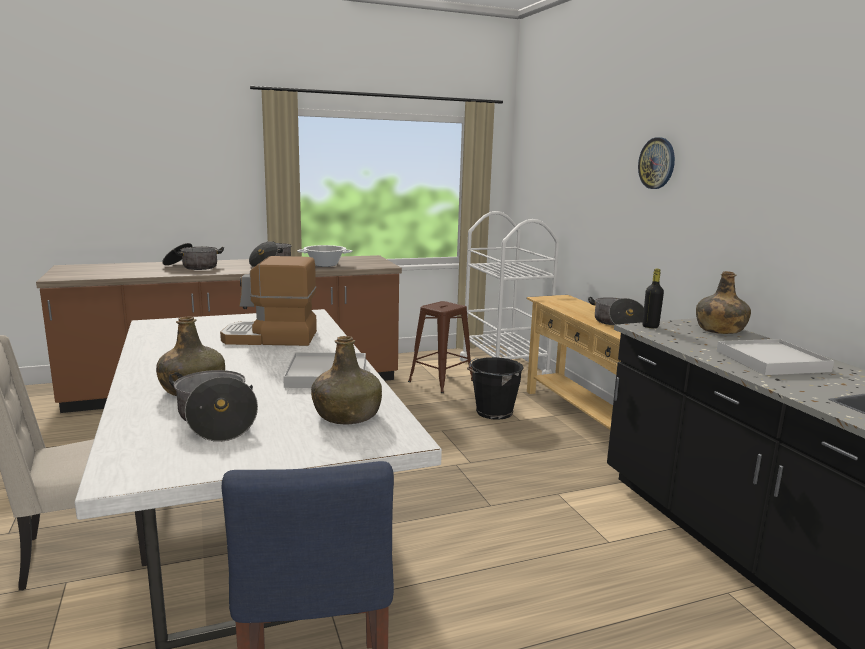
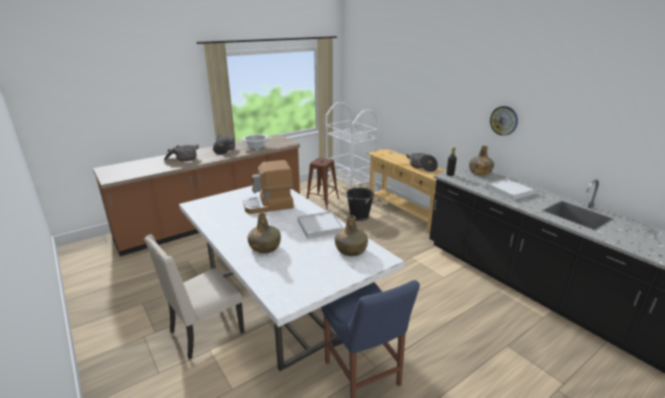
camera: 15 degrees left, 10 degrees up
(215, 420) = (294, 264): cooking pot -> none
(657, 163) = (438, 84): wall clock -> wall clock (504, 120)

